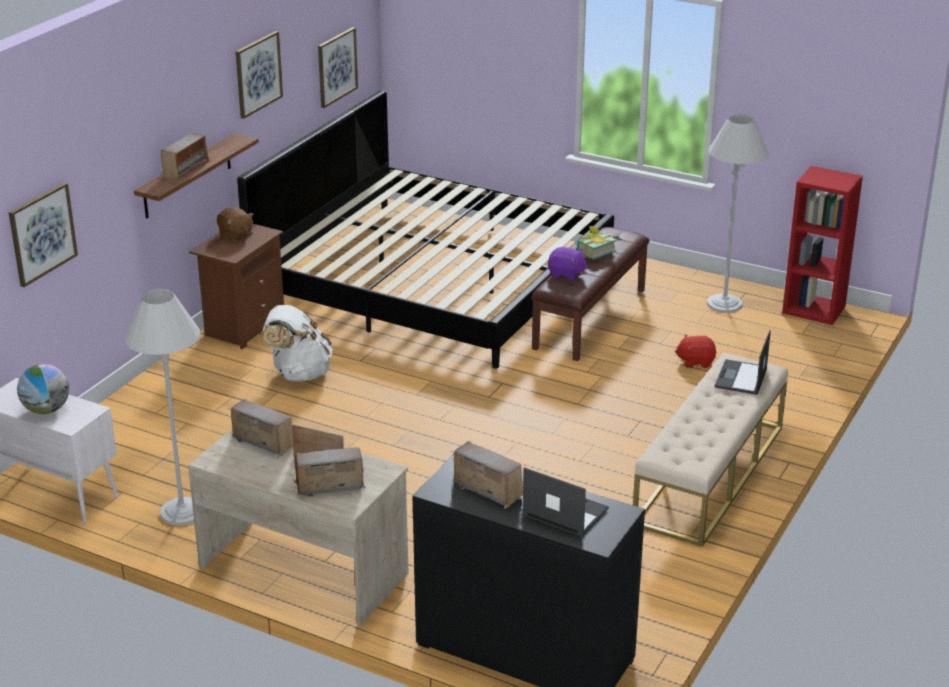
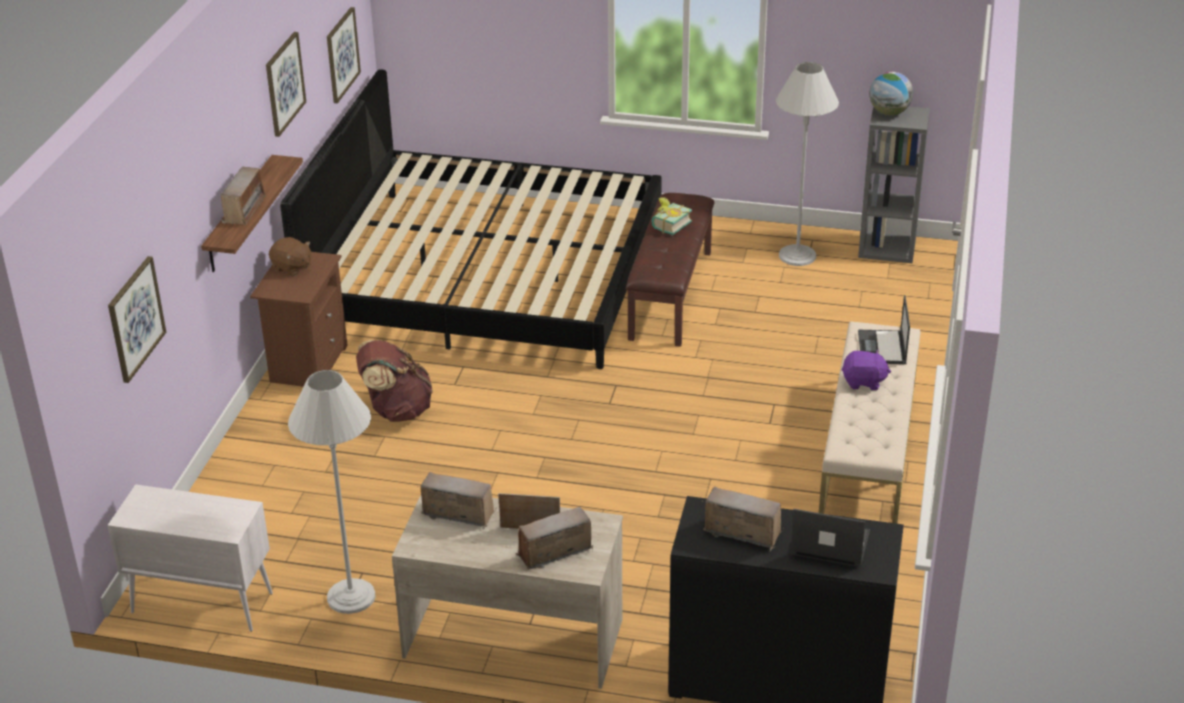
camera: 15 degrees left, 5 degrees up
(46, 410) = (192, 518): globe -> globe (889, 112)
(299, 373) = (396, 410): white backpack -> brown backpack
(566, 274) = (653, 256): purple plush toy -> purple plush toy (863, 382)
(695, 362) = (798, 327): red plush toy -> none
(814, 309) = (887, 248): red bookcase -> grey bookcase

